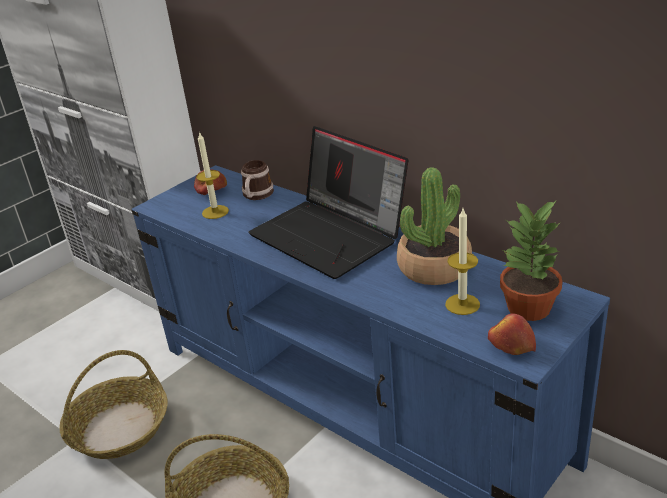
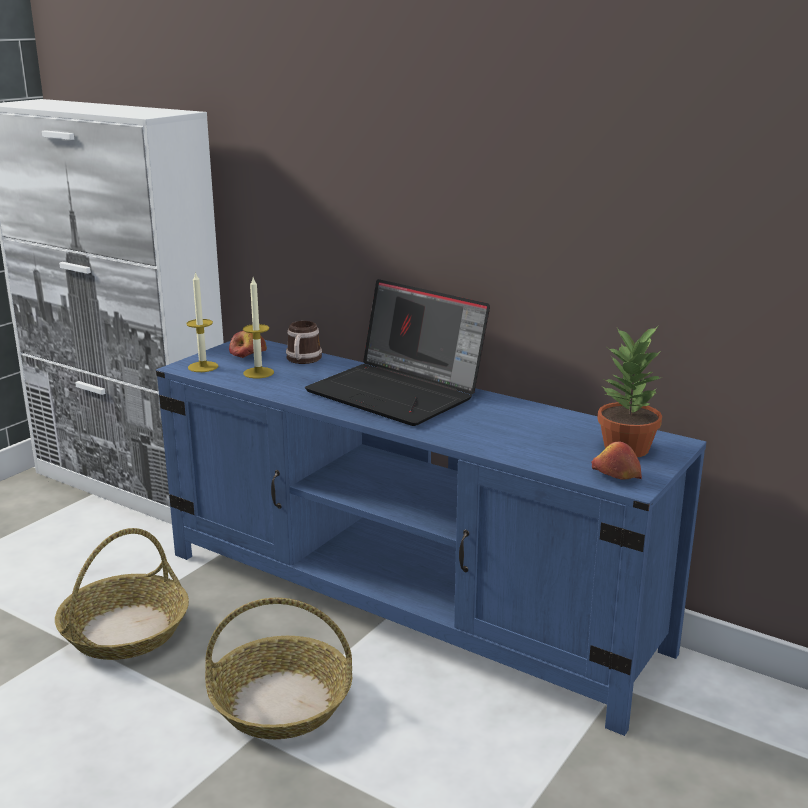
camera: 10 degrees left, 10 degrees down
(434, 267) = (519, 418): potted plant -> none
(462, 304) = (557, 446): candle -> candle (203, 367)

